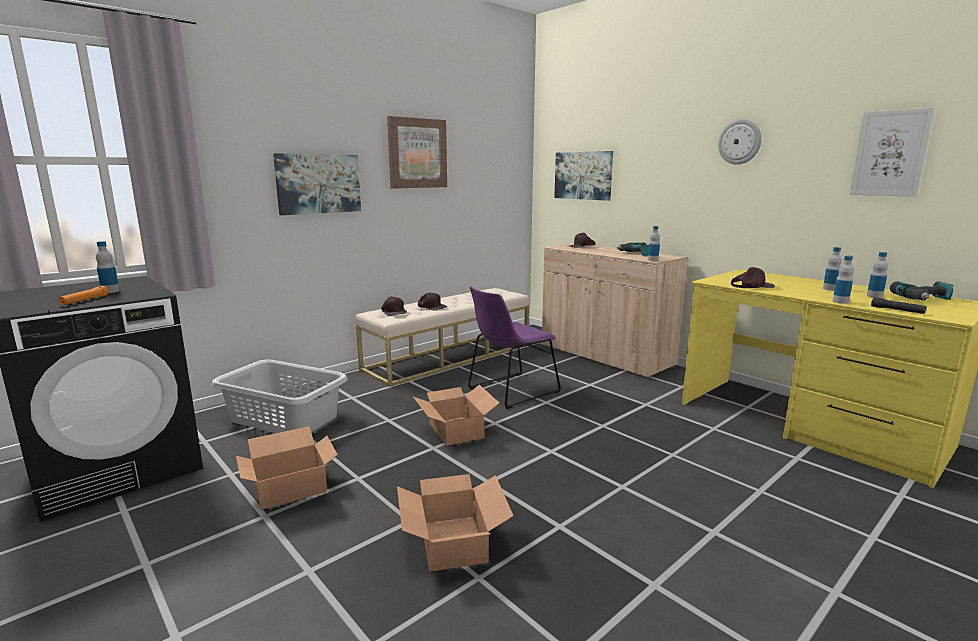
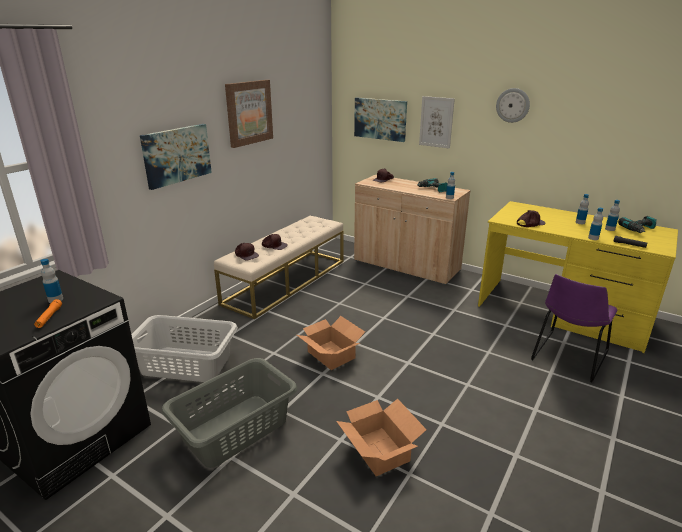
camera: 15 degrees left, 10 degrees up
(289, 488) = (234, 429): cardboard box -> grey laundry basket
(510, 391) = (352, 310): purple chair -> purple chair (568, 357)
(890, 153) = (620, 125): picture -> picture (436, 122)

